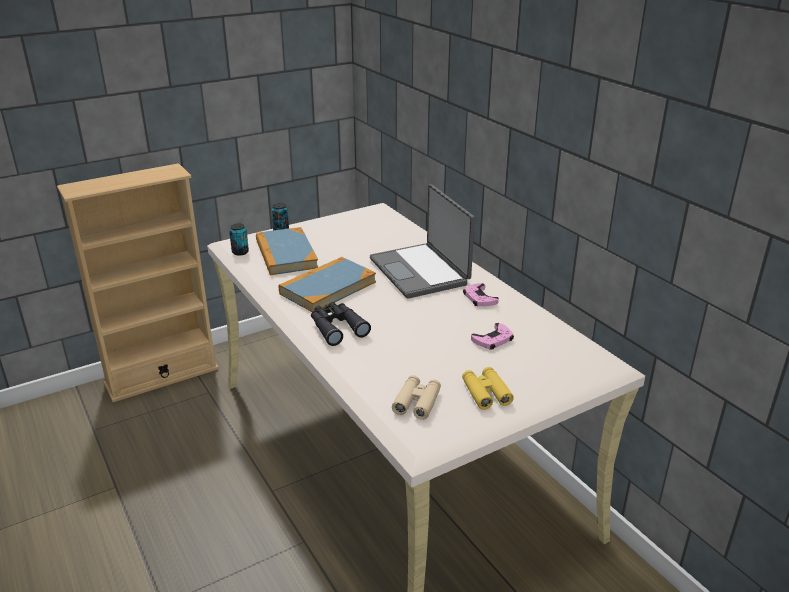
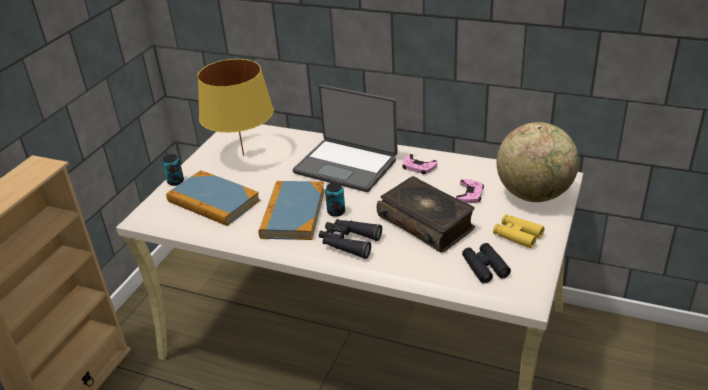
camera: 35 degrees left, 5 degrees up
(240, 252) = (167, 218): can -> can (336, 212)
(353, 231) = (243, 155): none -> yellow table lamp
(417, 402) = (485, 267): beige binoculars -> black binoculars
(420, 344) = (426, 223): none -> book
(555, 368) = (534, 194): none -> globe

